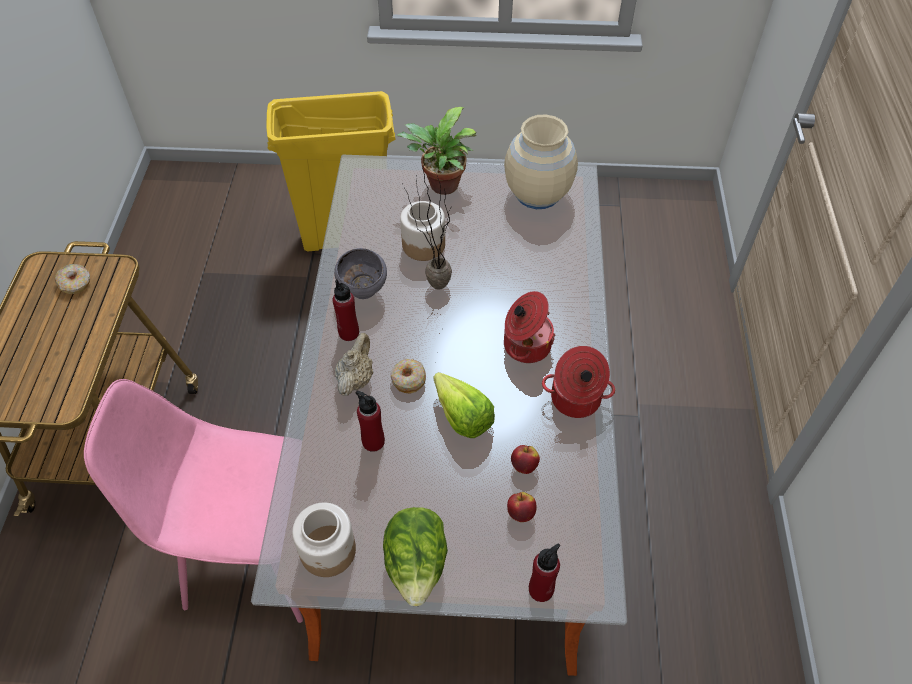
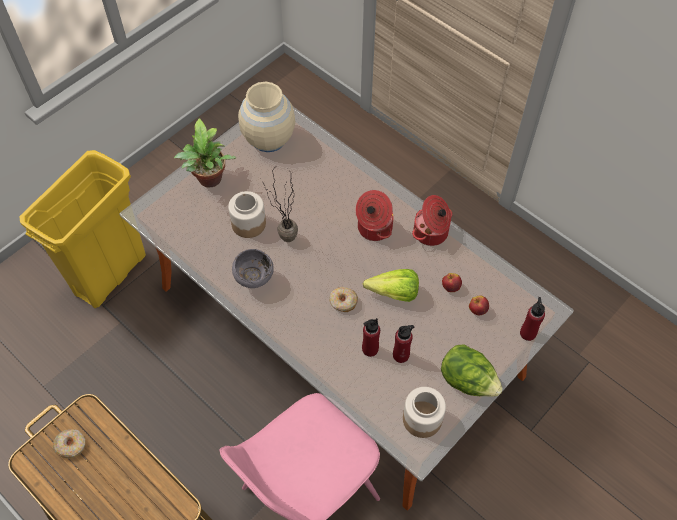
camera: 50 degrees left, 5 degrees up
(349, 333) = (278, 309): red bottle -> red bottle (401, 355)
(356, 379) = (317, 328): beige teapot -> none

